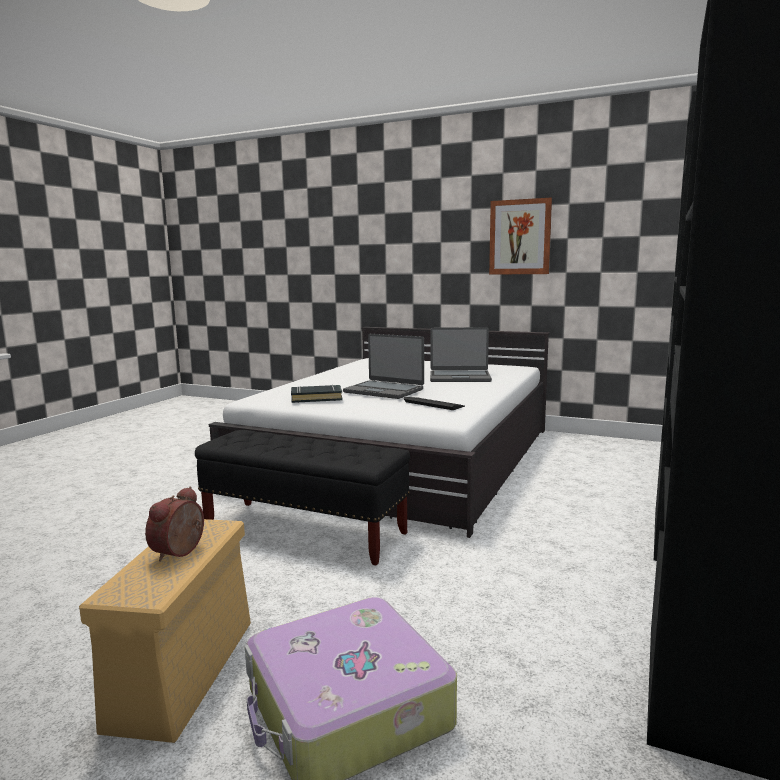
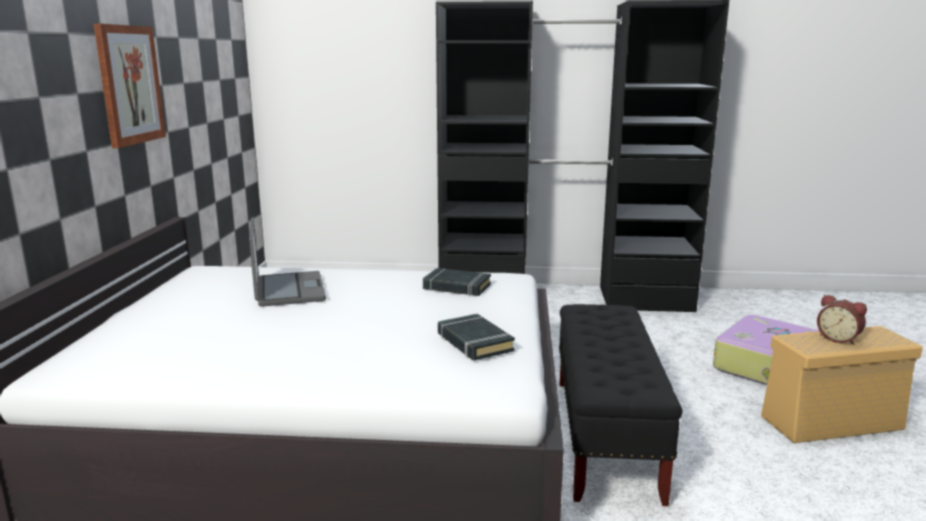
camera: 110 degrees left, 5 degrees up
(181, 552) = (838, 339): alarm clock -> alarm clock turned 45 degrees clockwise
(384, 391) = (402, 314): laptop -> none
(434, 404) = (456, 287): keyboard -> black book

